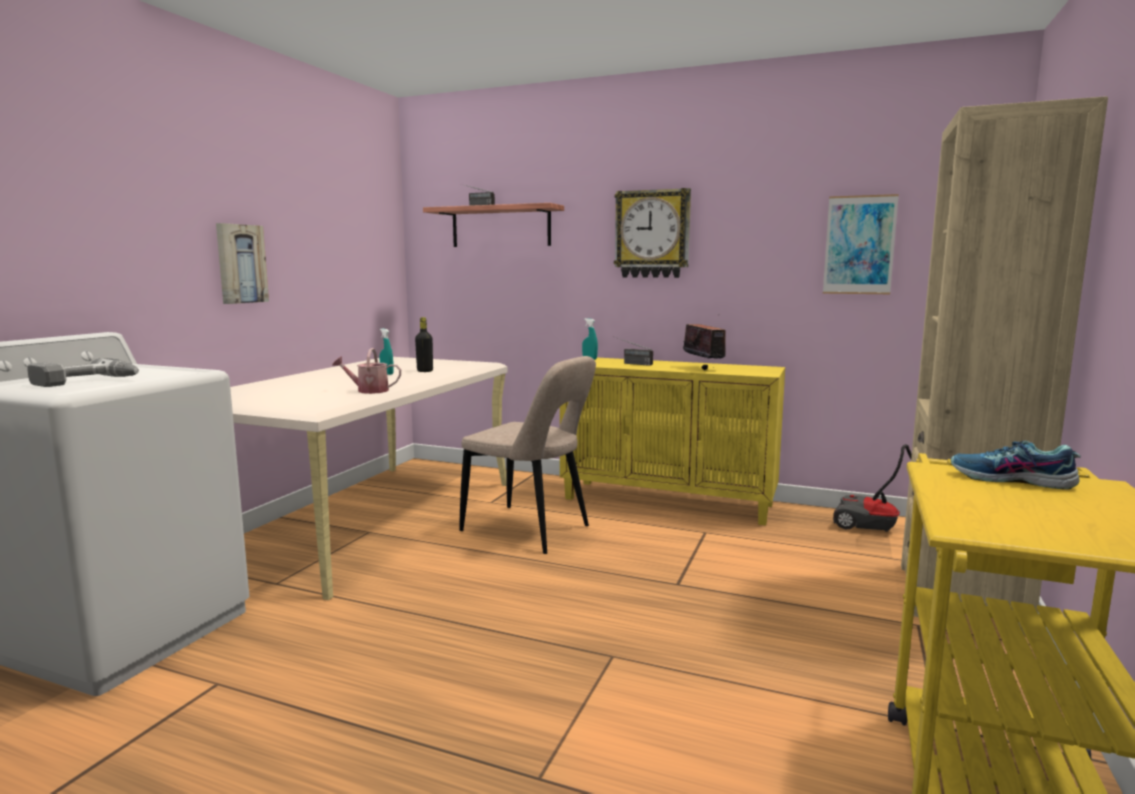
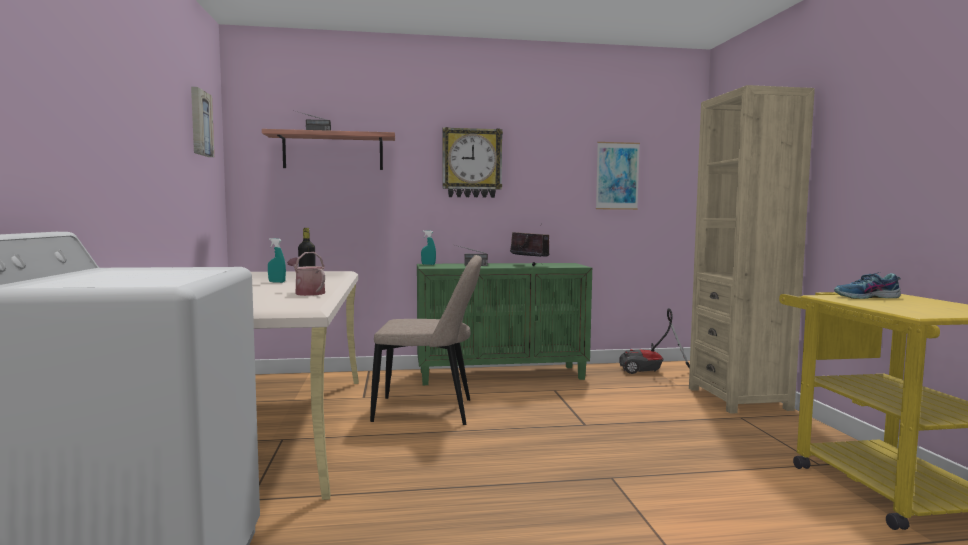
camera: 30 degrees left, 5 degrees down
(87, 382) = (141, 278): power drill -> none
(240, 264) = (135, 167): picture -> picture (199, 123)
(368, 391) = (307, 293): watering can -> watering can turned 75 degrees clockwise
(669, 501) = (502, 375): yellow cabinet -> green cabinet

